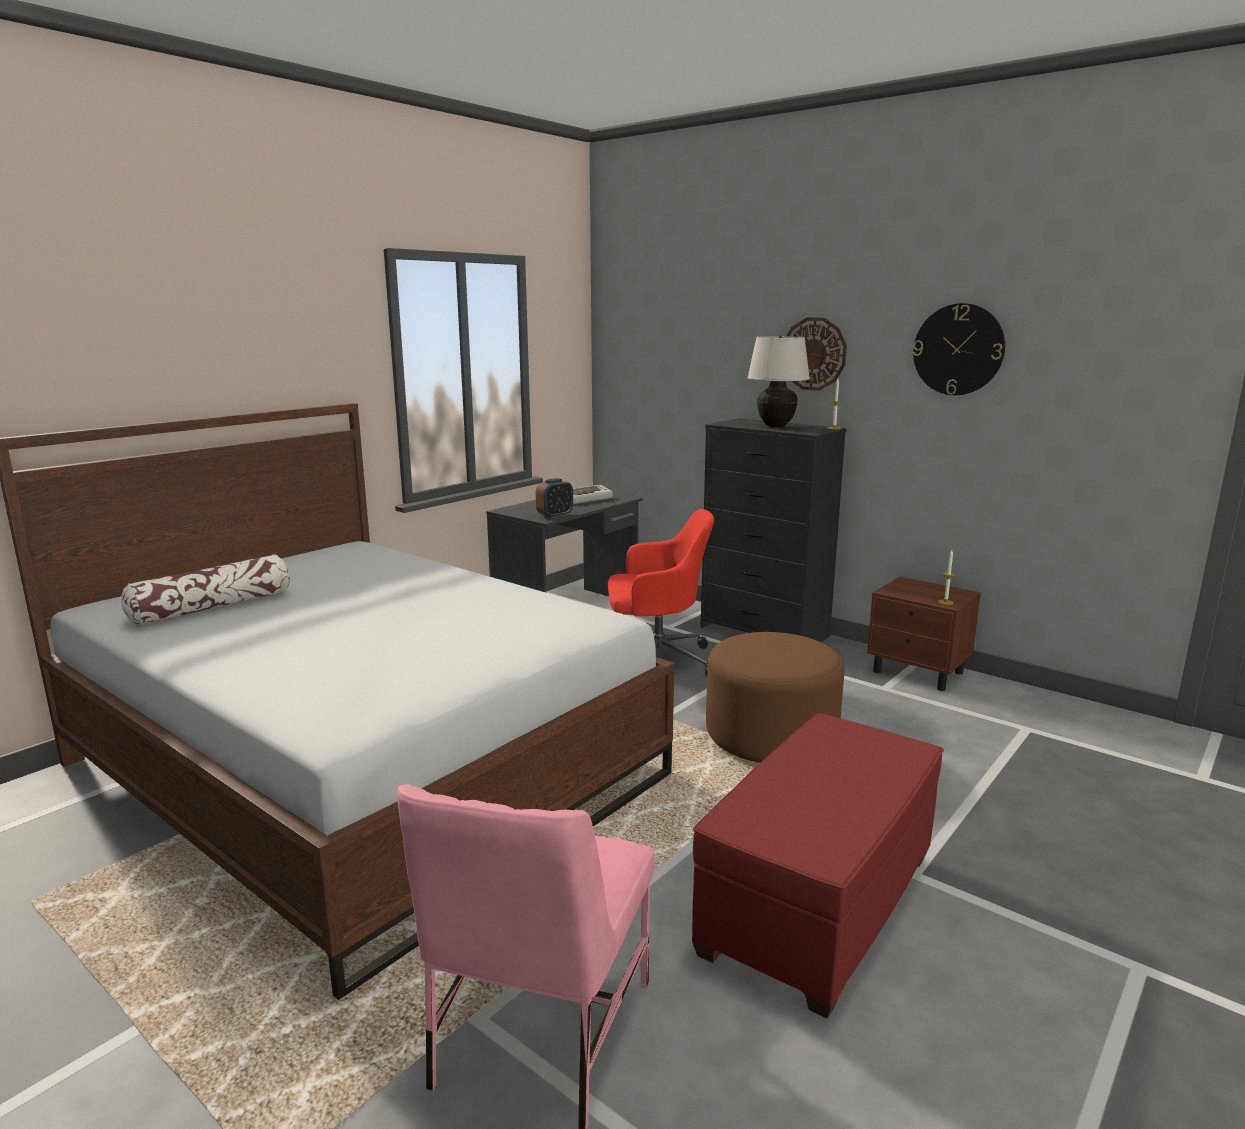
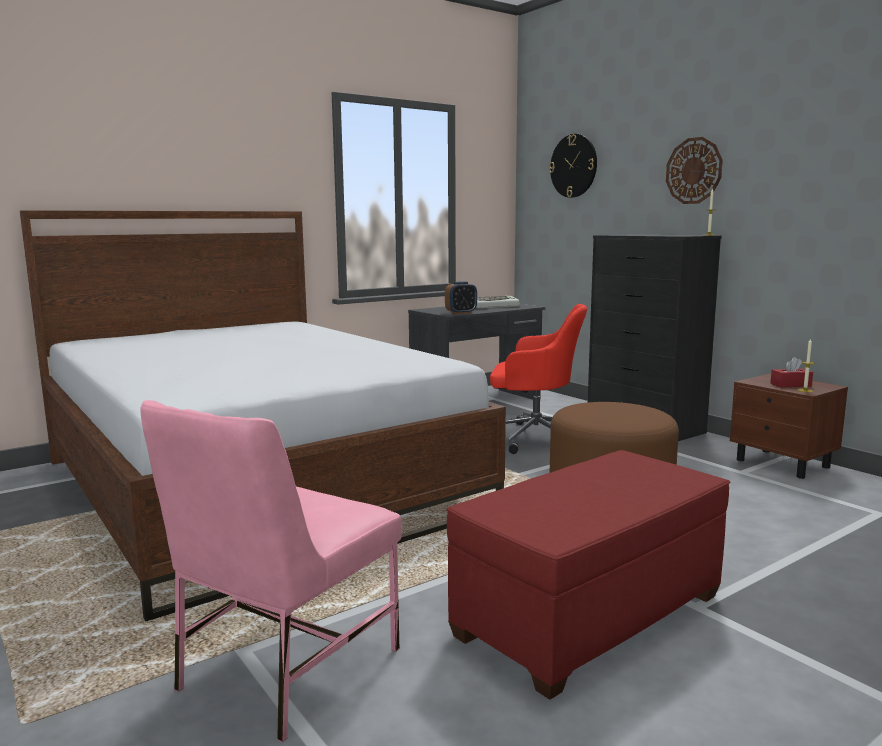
camera: 15 degrees right, 5 degrees down
(213, 607) = (155, 344): pillow -> none
(775, 426) = (655, 235): beige table lamp -> none
(928, 594) = (790, 385): none -> red tissue box
(958, 349) = (824, 152): wall clock -> wall clock (573, 166)

